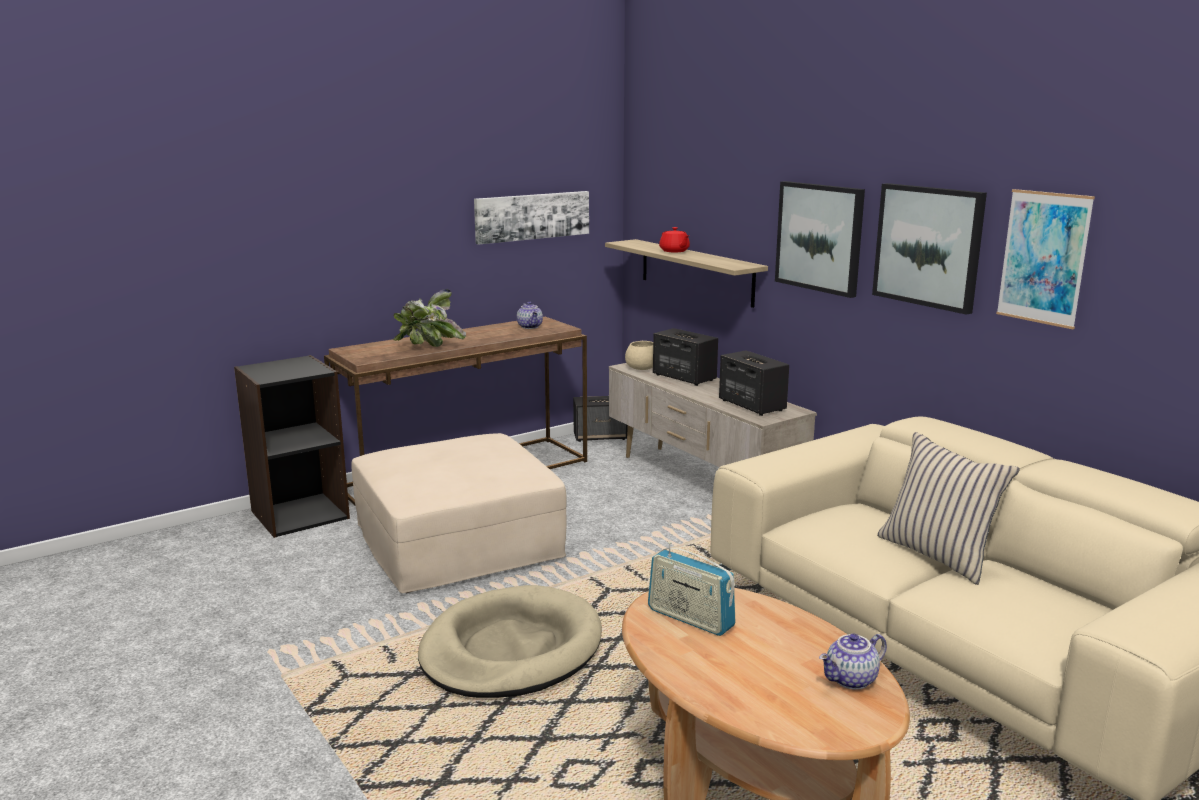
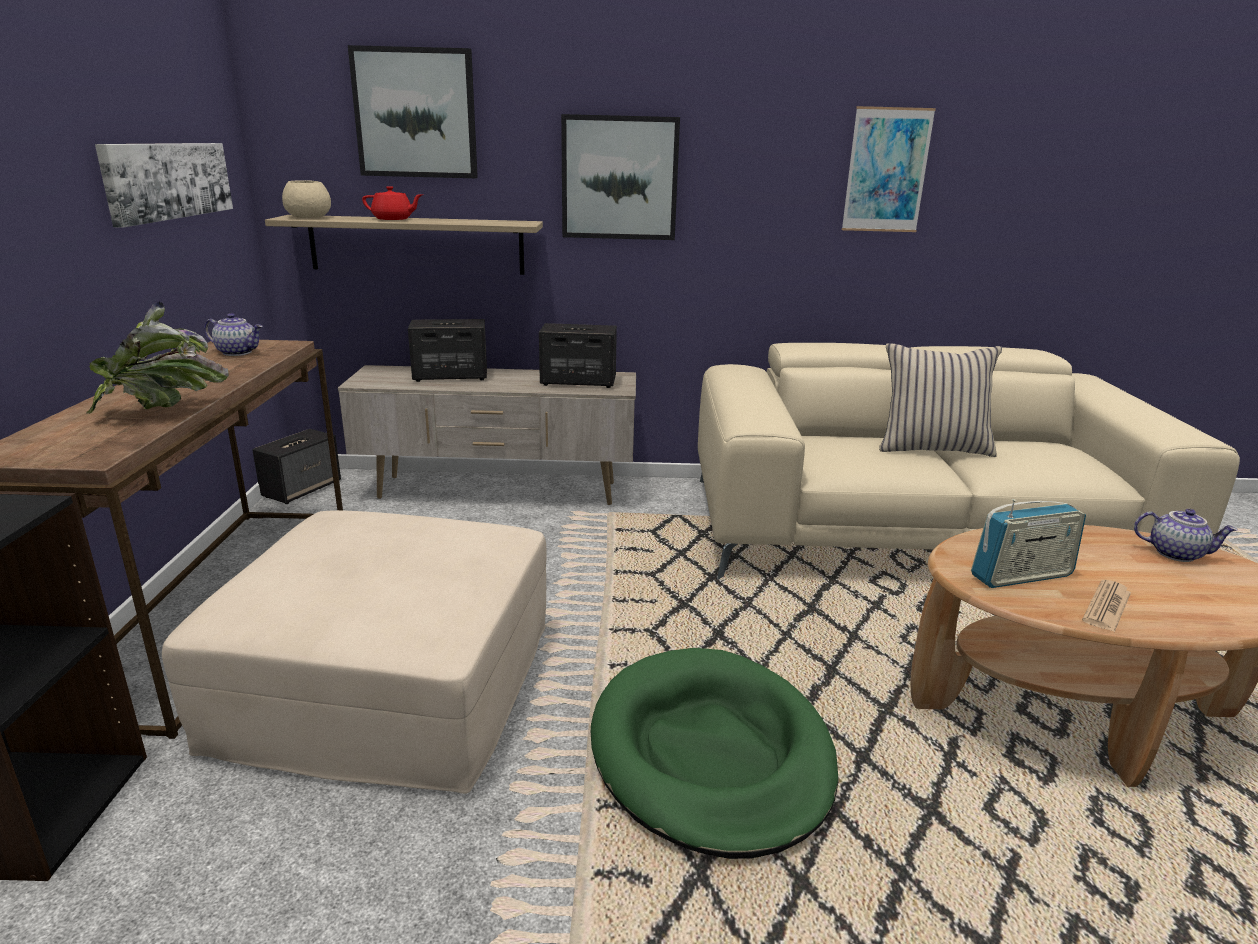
camera: 55 degrees left, 5 degrees up
(511, 649) = (710, 754): beige dog bed -> green dog bed
(642, 367) = (381, 379): beige bowl -> beige bowl (308, 217)
(686, 655) = (1106, 606): none -> newspaper
(851, 680) = (1175, 553): teapot -> teapot turned 75 degrees counterclockwise
(928, 246) = (763, 173): picture -> picture (416, 114)

